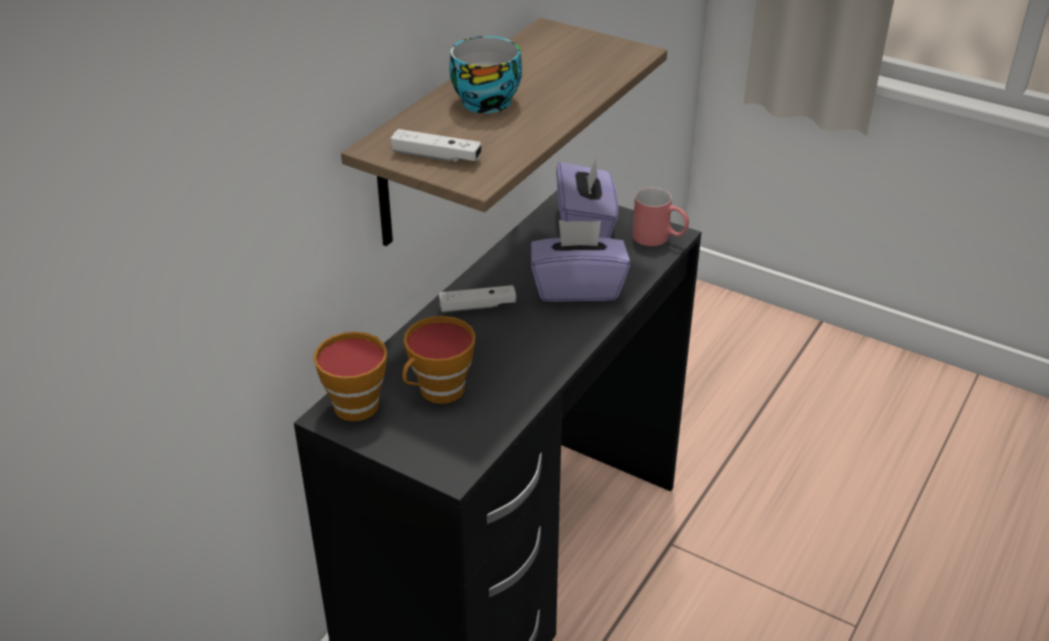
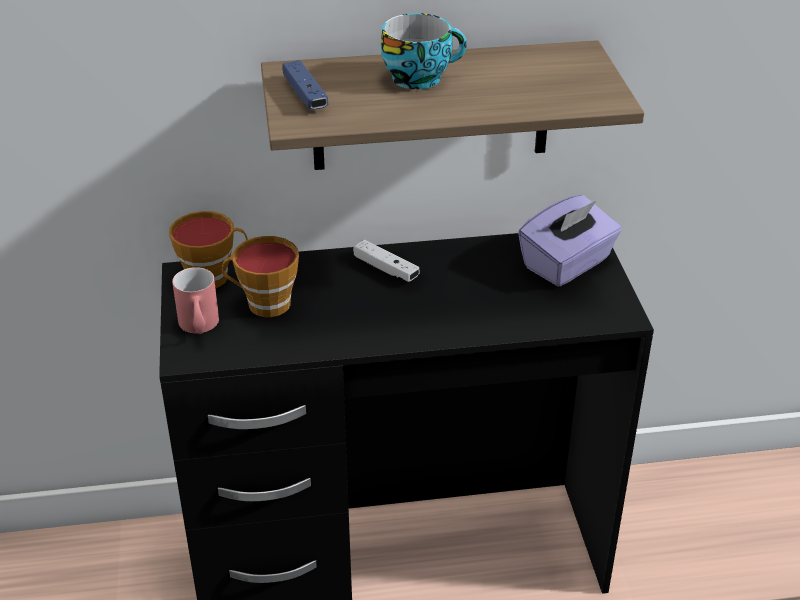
camera: 50 degrees right, 0 degrees up
(436, 156) = (305, 95): white game controller -> blue game controller
(577, 287) = (475, 303): purple tissue box -> none
(659, 239) = (606, 311): red mug -> red mug (199, 328)

